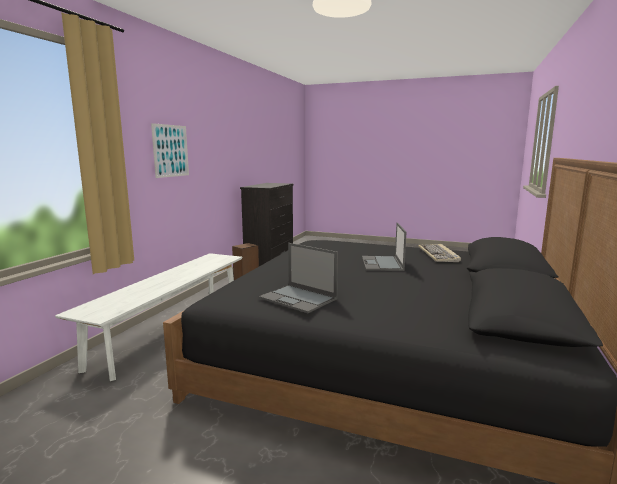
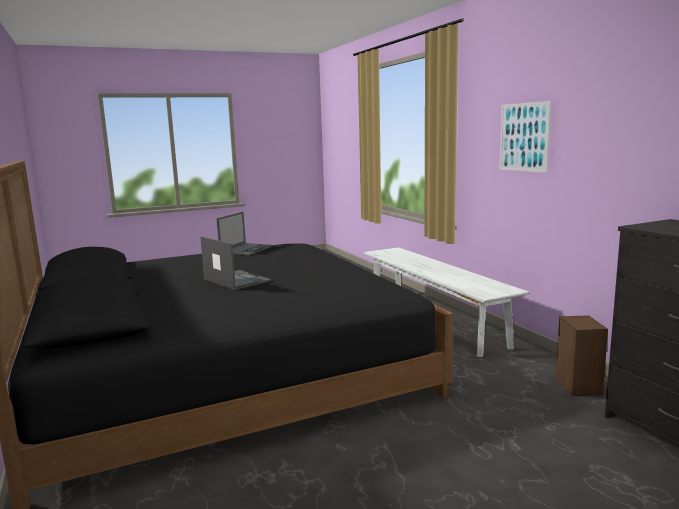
camera: 135 degrees right, 0 degrees up
(299, 298) = (246, 249): laptop -> laptop turned 120 degrees clockwise
(438, 255) = (187, 308): keyboard -> none

